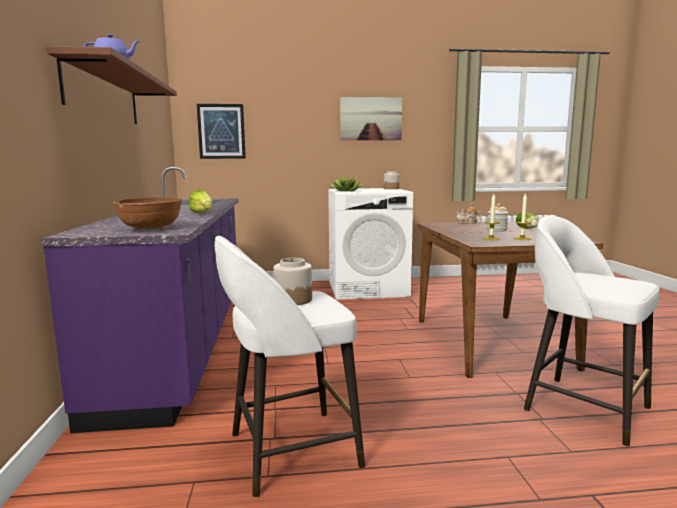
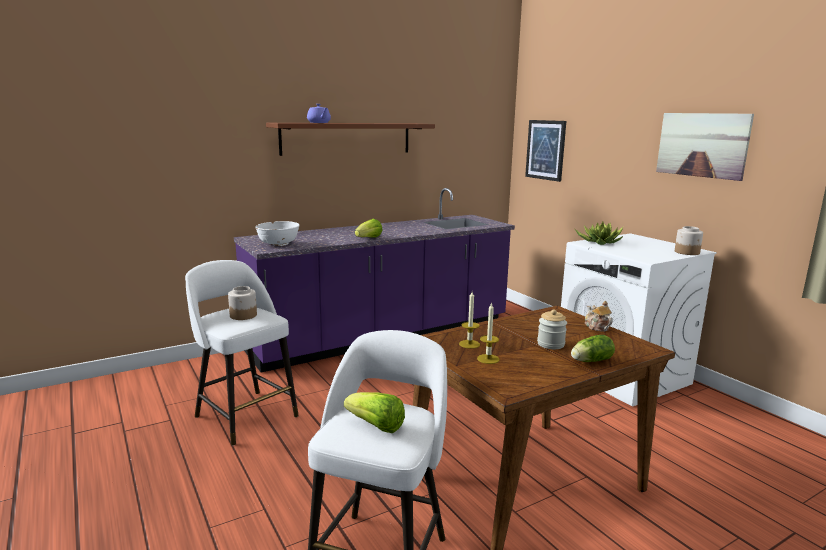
camera: 65 degrees right, 5 degrees up
(150, 229) = (278, 244): brown bowl -> white bowl
(607, 280) = (376, 426): none -> lettuce

